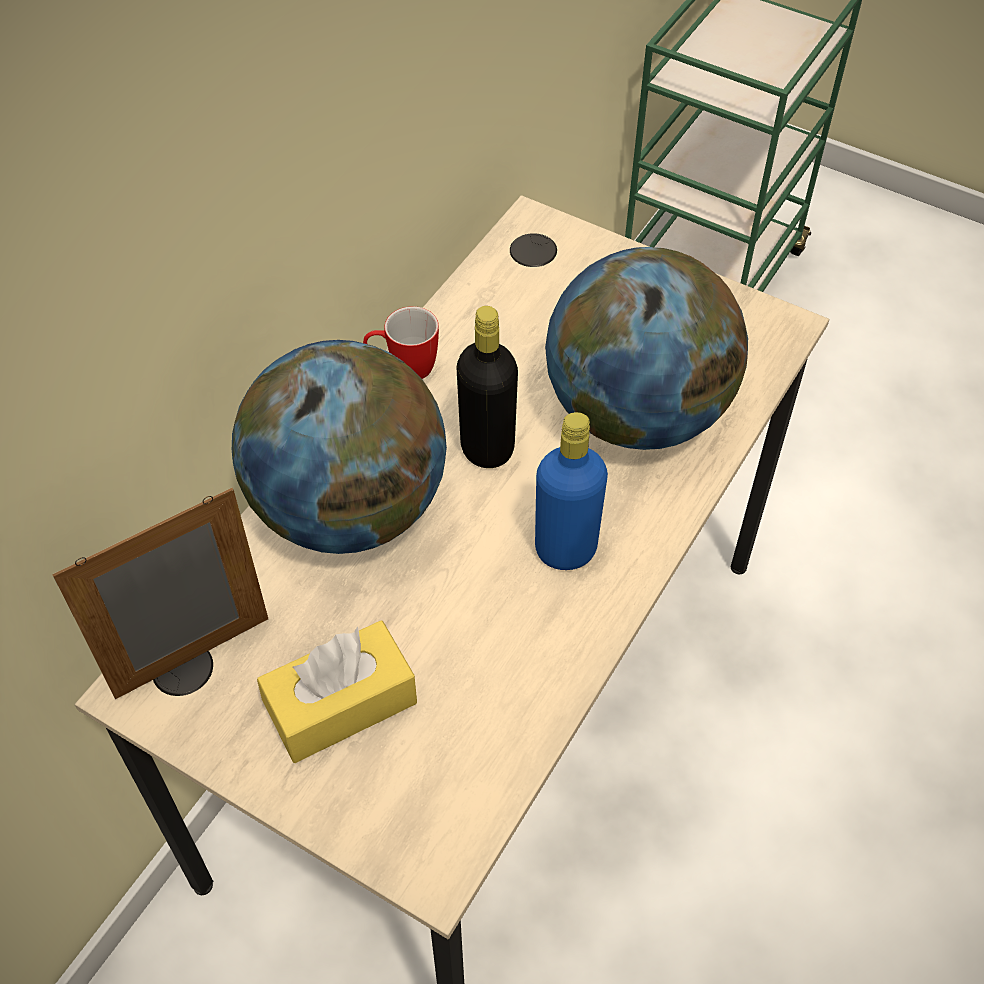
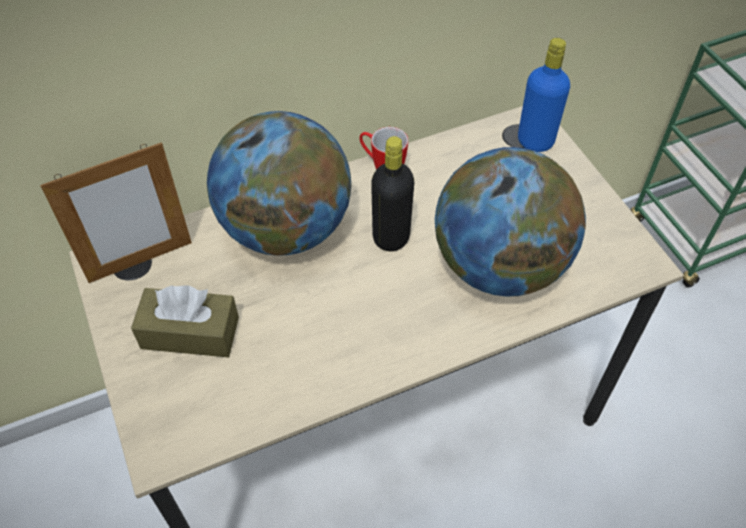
camera: 35 degrees right, 0 degrees up
(193, 657) = (140, 262): picture frame -> picture frame turned 150 degrees clockwise
(341, 704) = (190, 333): yellow tissue box -> brown tissue box
(565, 549) = (385, 321): blue bottle -> blue bottle (535, 141)

